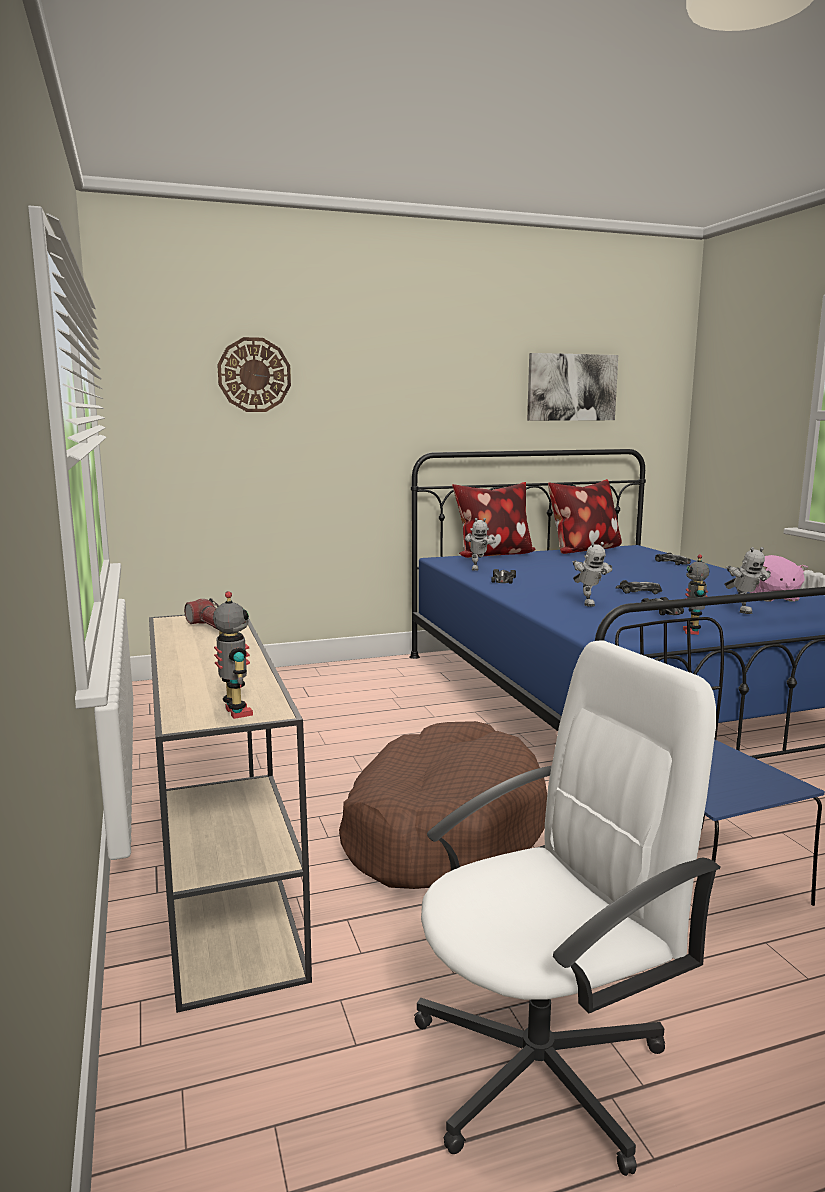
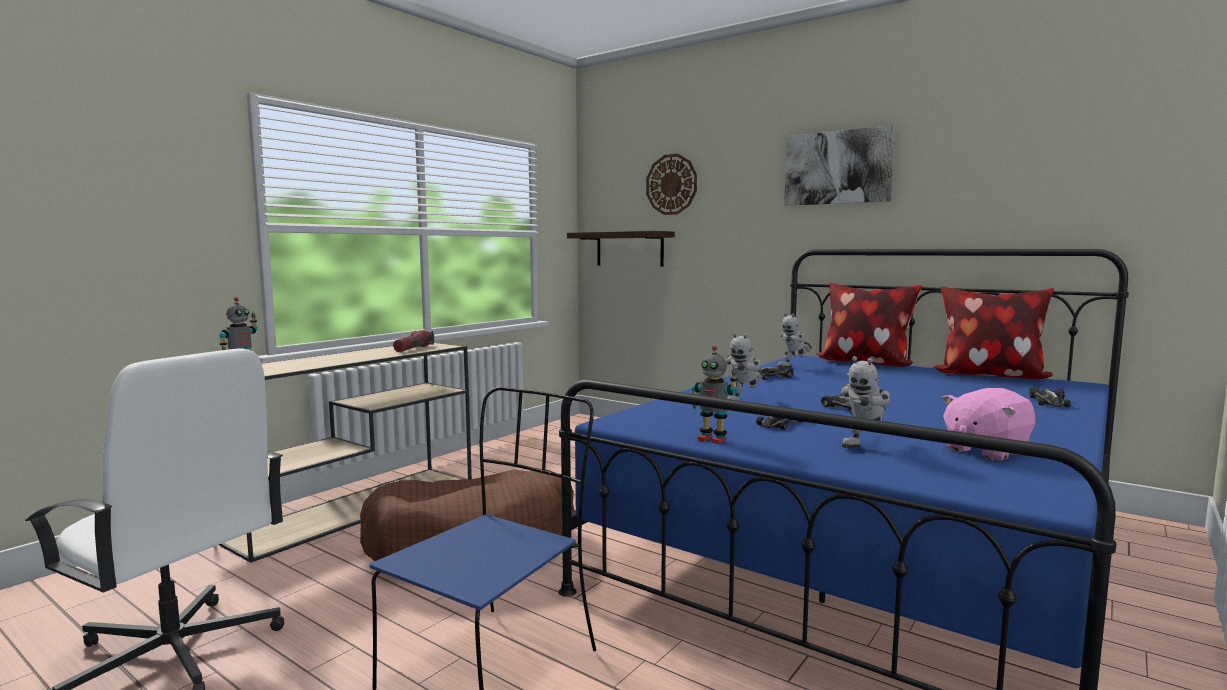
camera: 55 degrees right, 5 degrees down
(194, 455) = (629, 249): none -> shelf
(571, 387) = (1007, 172): picture -> picture (837, 167)
(692, 631) = (712, 439): toy robot -> toy robot turned 120 degrees counterclockwise

